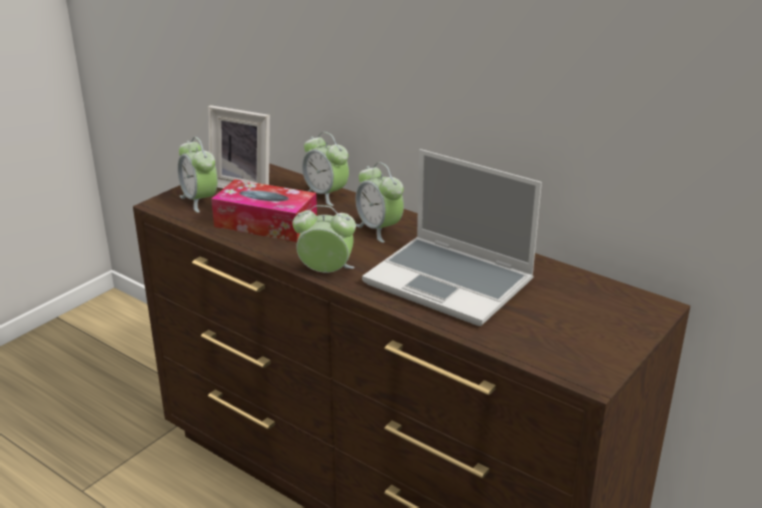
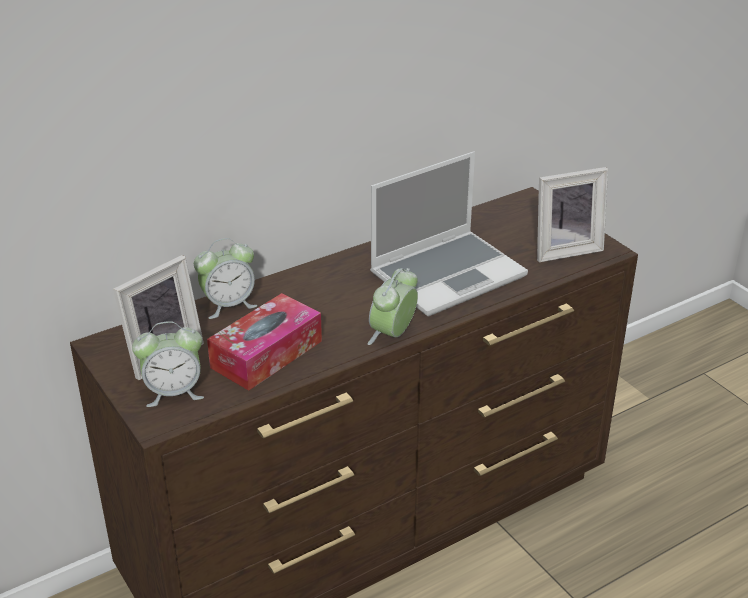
camera: 70 degrees left, 5 degrees up
(379, 229) = (328, 289): alarm clock -> none
(564, 346) = (564, 249): none -> picture frame

